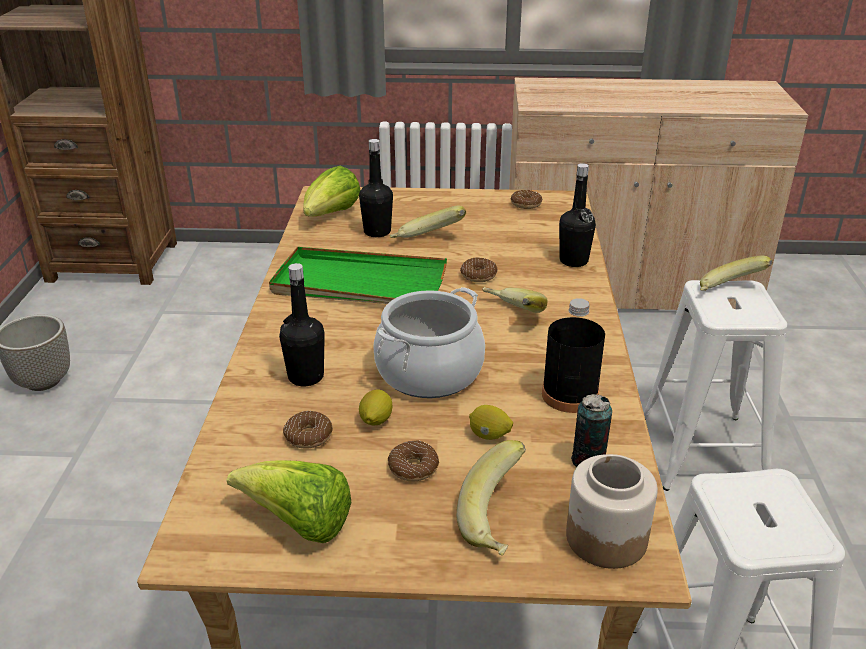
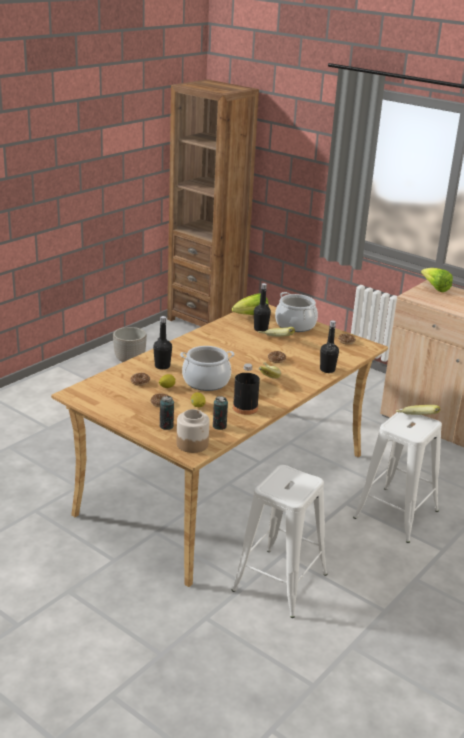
camera: 35 degrees right, 5 degrees down
(298, 524) = (108, 401): lettuce -> lettuce (435, 288)
(358, 284) = (224, 345): green tray -> none
(418, 205) = (295, 325): none -> cooking pot
(499, 521) = (166, 426): banana -> can

